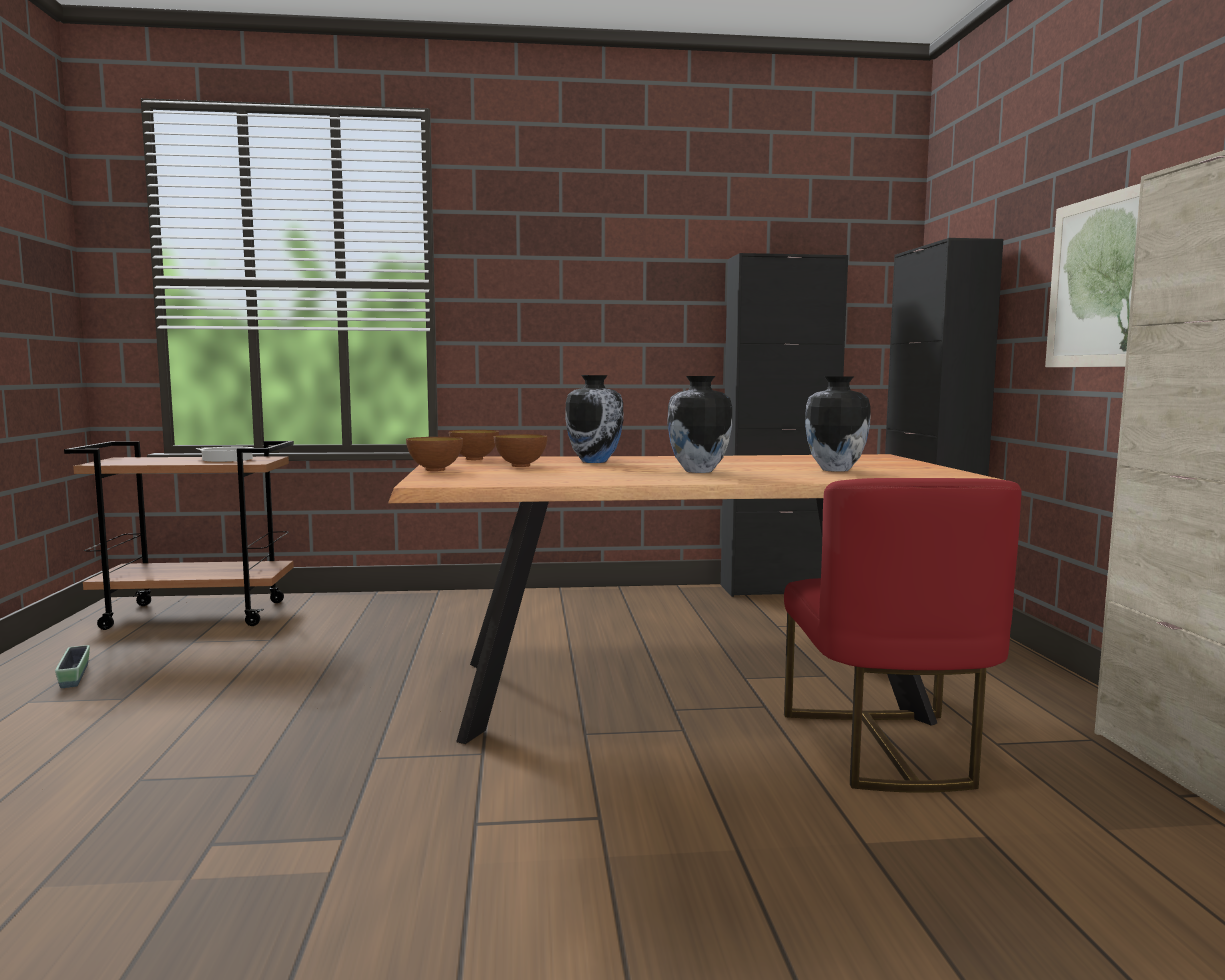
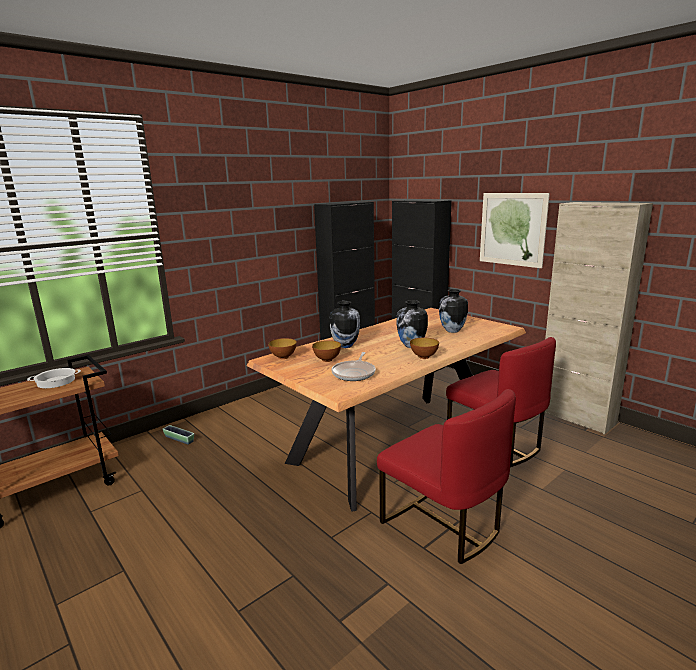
camera: 35 degrees left, 10 degrees up
(74, 676) = (52, 571): planter -> planter (179, 439)
(435, 470) = (301, 376): bowl -> bowl (424, 357)
(512, 476) = (354, 373): none -> frying pan
(563, 810) = (443, 524): none -> red chair

